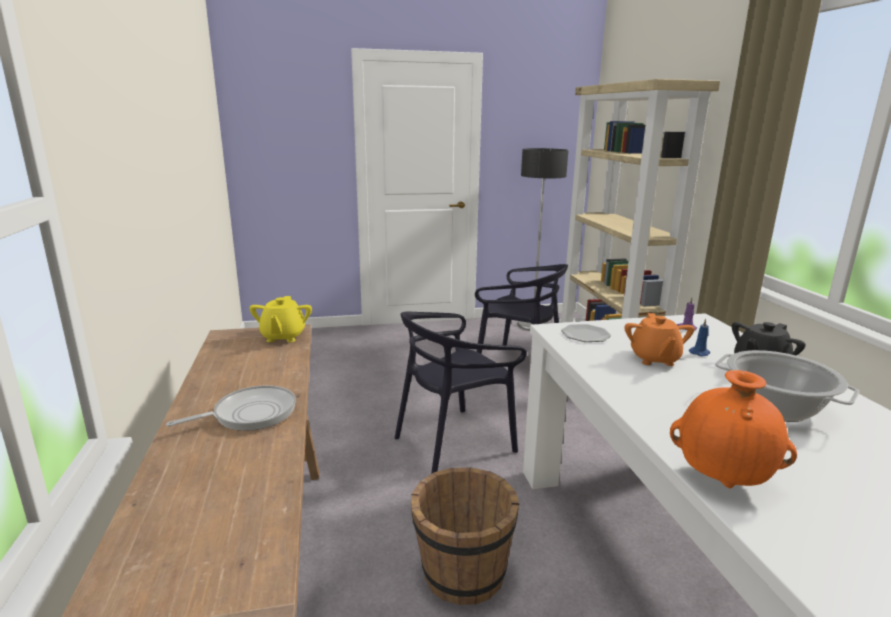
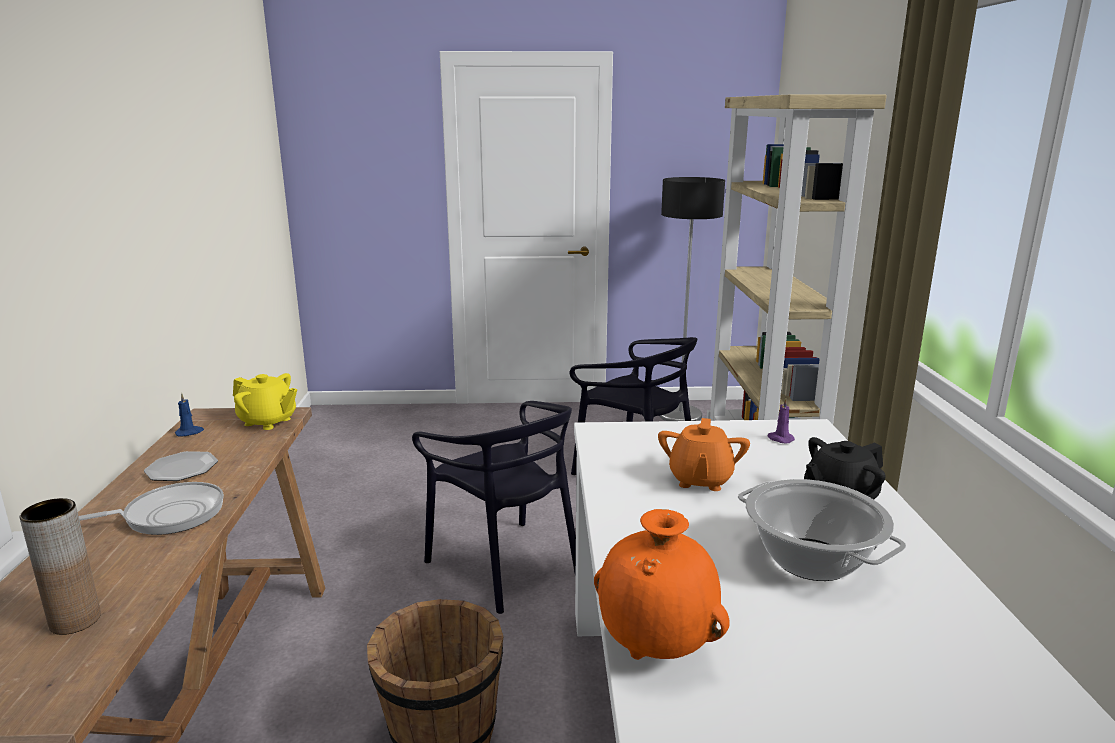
camera: 10 degrees right, 0 degrees up
(227, 507) = (75, 620): none -> brown vase
(283, 337) = (268, 421): yellow teapot -> yellow teapot turned 75 degrees counterclockwise
(454, 442) = (505, 565): black chair -> black chair turned 105 degrees counterclockwise
(585, 335) = (634, 442): plate -> plate (181, 469)
(699, 352) = (770, 475): blue candle -> blue candle (189, 432)

